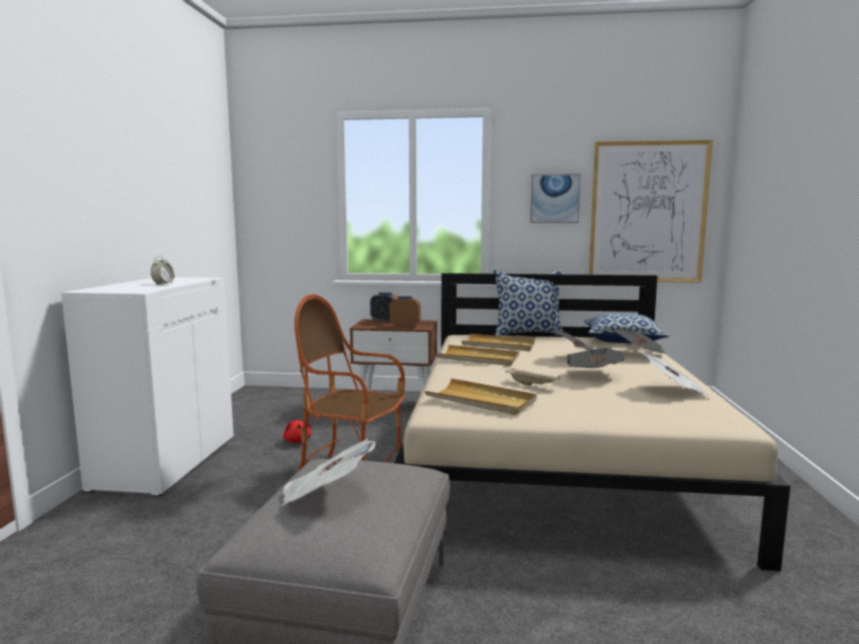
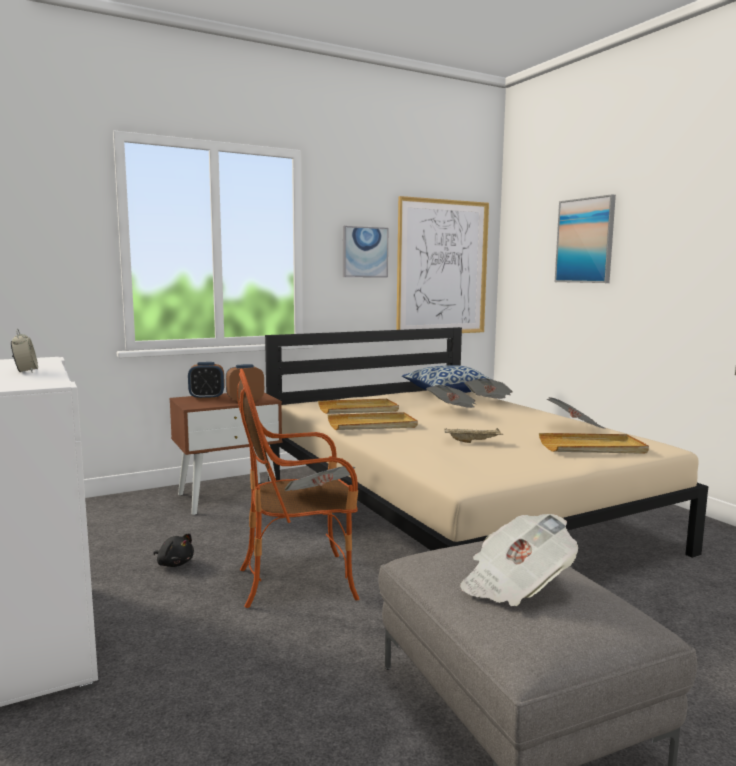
camera: 35 degrees left, 0 degrees up
(297, 441) = (174, 563): red plush toy -> black plush toy
(481, 400) = (470, 463): beige tray -> beige tray (592, 447)
(528, 334) = (357, 395): pillow -> none
(593, 375) = (497, 424): newspaper -> newspaper (319, 498)
(790, 176) = (585, 240): none -> picture

